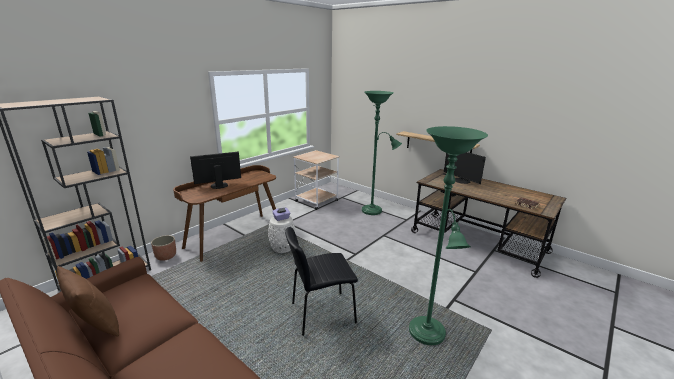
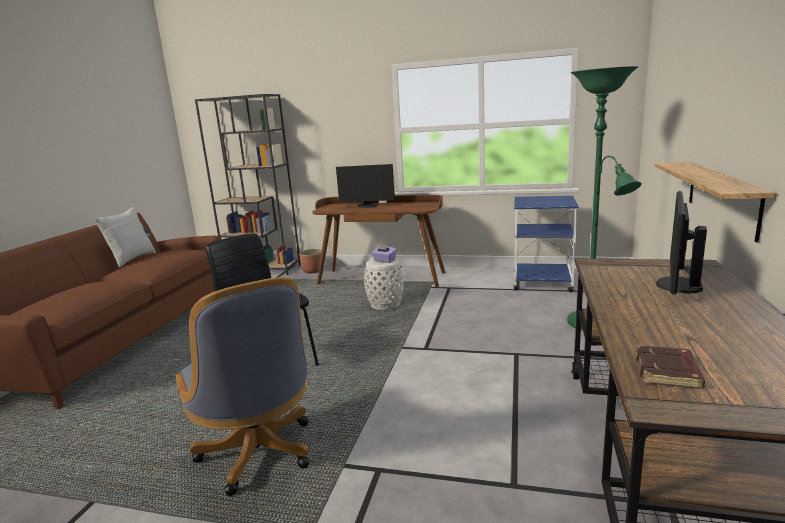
camera: 65 degrees right, 5 degrees down
(96, 326) = (132, 260): brown pillow -> grey pillow
(219, 185) = (367, 206): monitor -> monitor turned 150 degrees clockwise
(317, 200) = (543, 282): beige cart -> blue cart
(428, 335) = (261, 458): green floor lamp -> blue office chair

